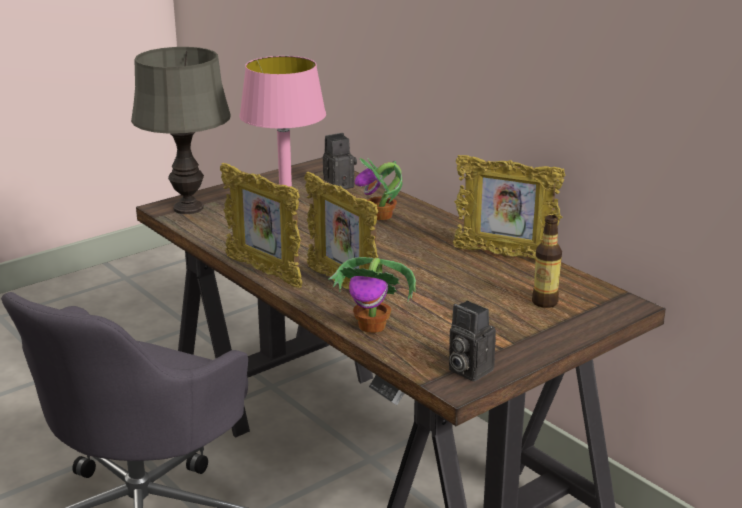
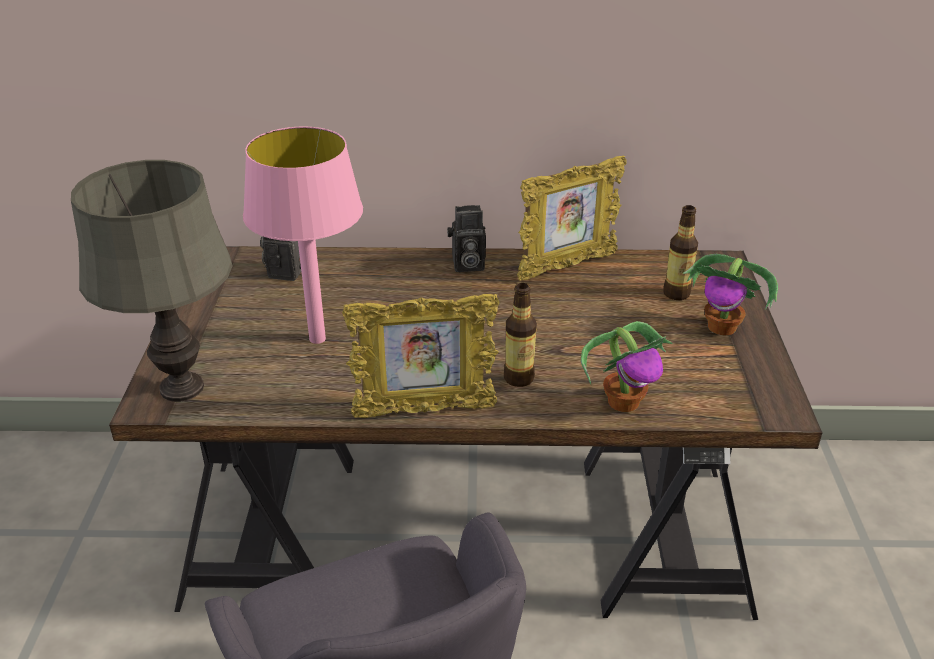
camera: 50 degrees left, 10 degrees up
(343, 286) = (519, 378): picture frame -> bottle
(381, 216) = (395, 283): potted plant -> potted plant (723, 327)
(467, 370) = (759, 391): camera -> camera (466, 265)

